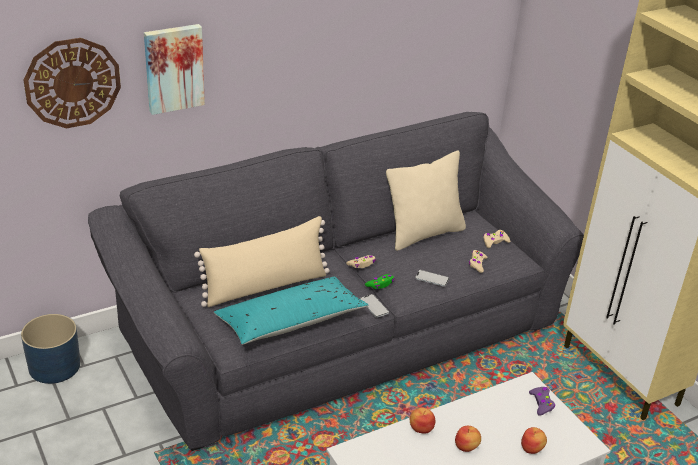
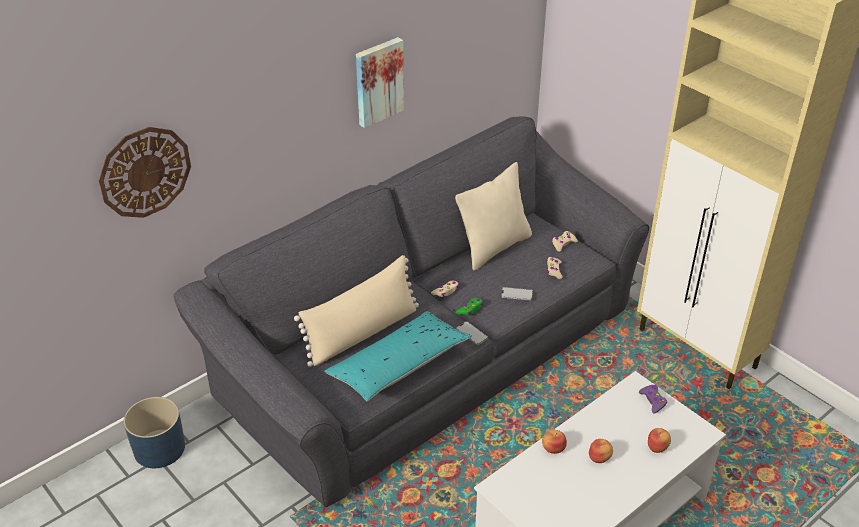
camera: 10 degrees left, 5 degrees up
(173, 68) = (238, 135): picture -> picture (378, 81)

